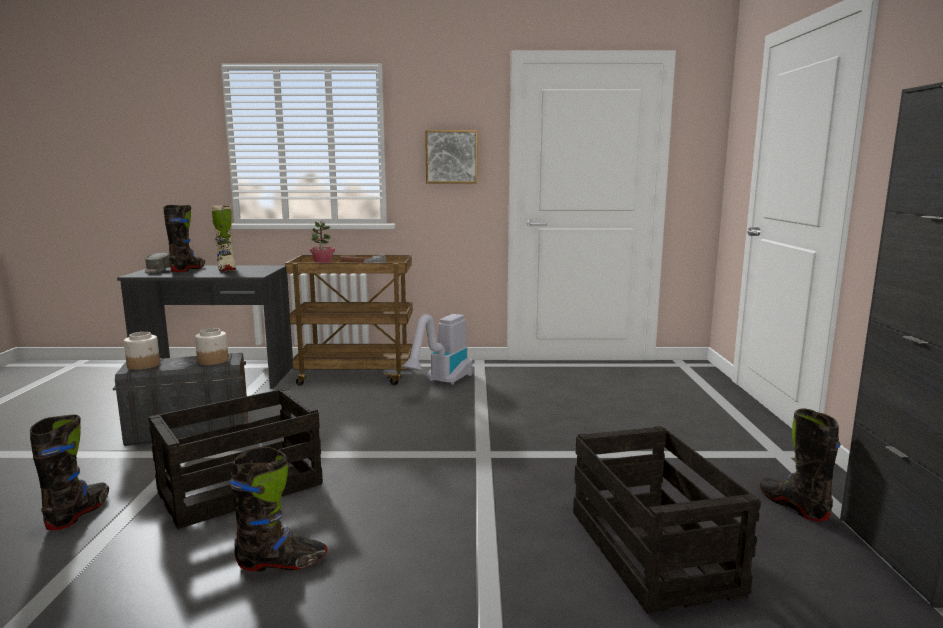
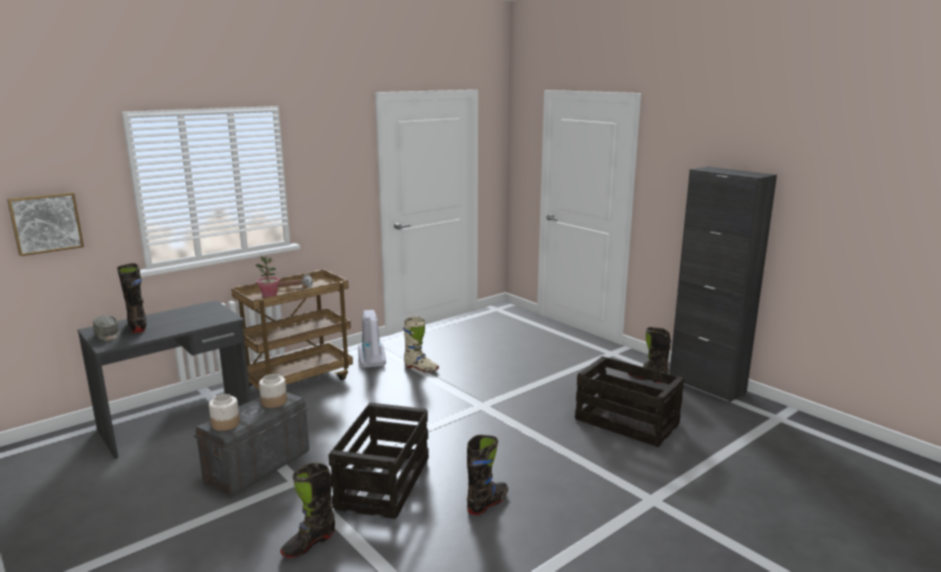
camera: 40 degrees left, 5 degrees up
(79, 513) = (309, 543): black boot -> black boot turned 105 degrees counterclockwise
(226, 269) = (178, 318): beige boot -> beige boot (421, 368)
(451, 157) = (338, 181): picture -> picture (46, 223)

